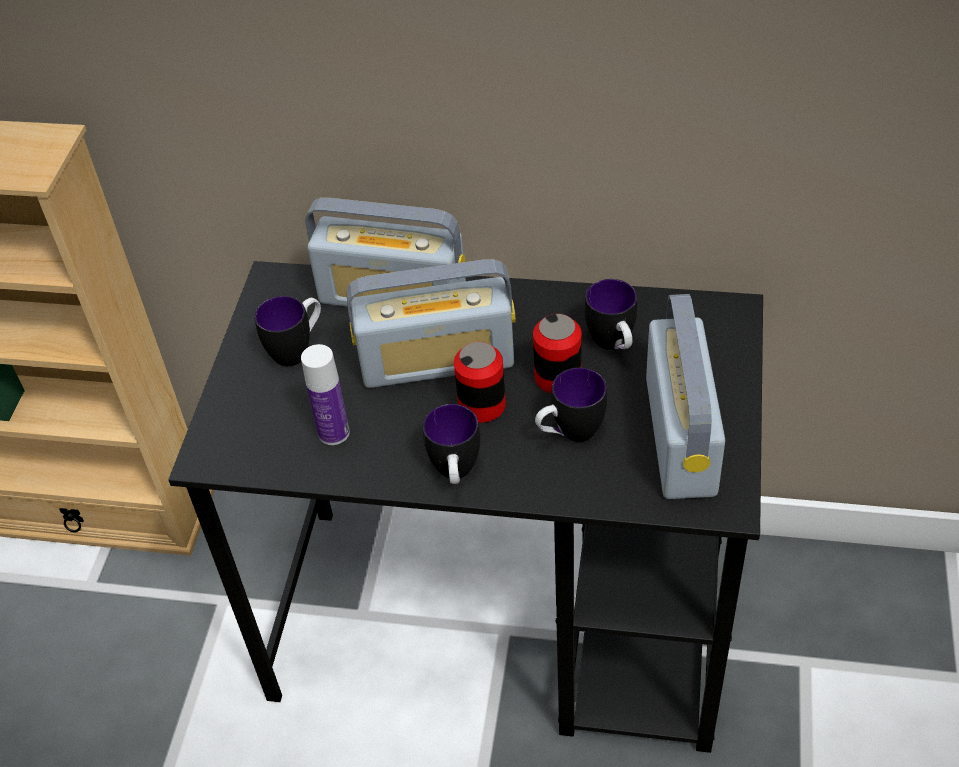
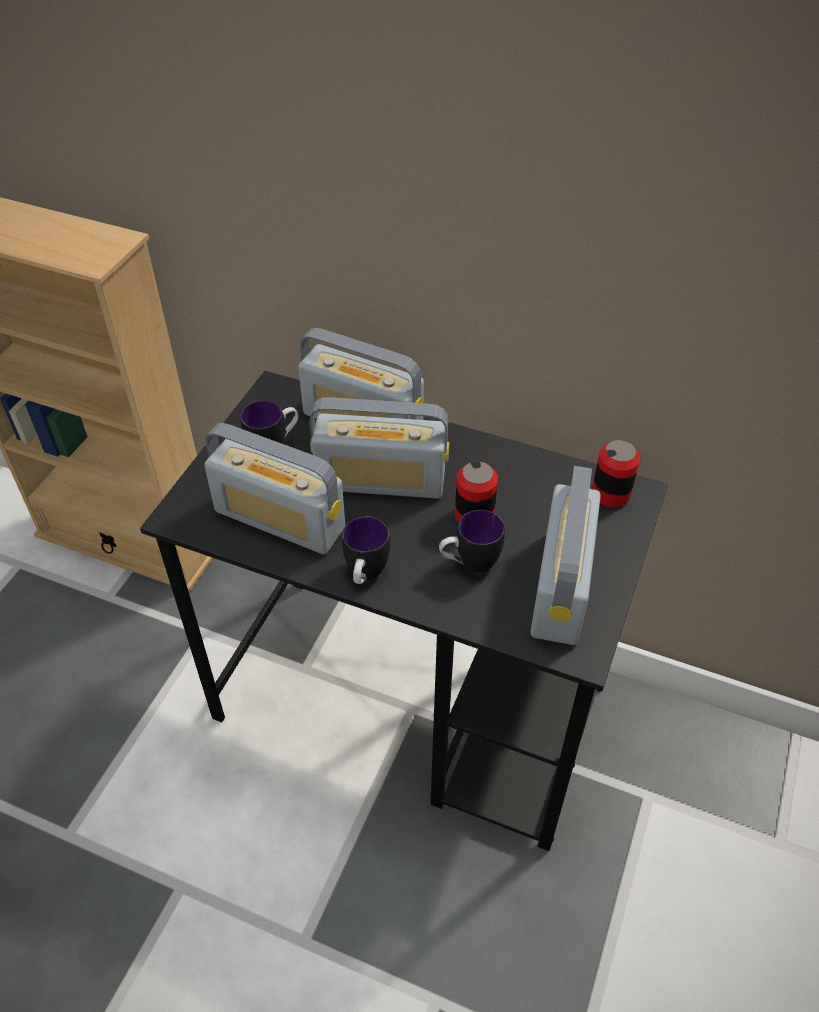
camera: 10 degrees right, 0 degrees up
(334, 433) = (280, 520): bottle -> radio
(482, 406) = (405, 524): can -> can (610, 494)
(613, 346) = (528, 499): mug -> none

